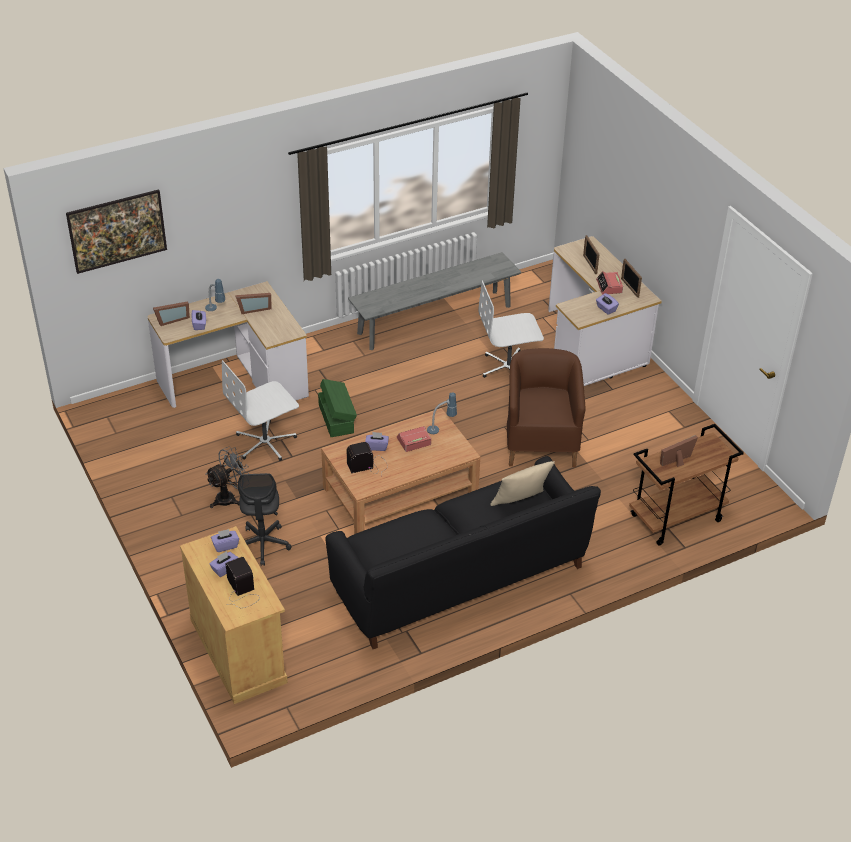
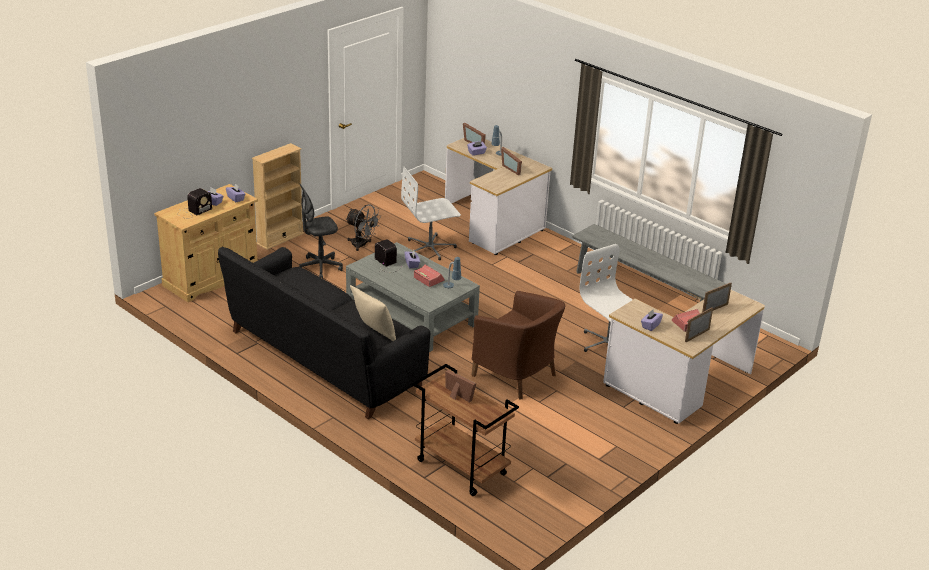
camera: 70 degrees right, 10 degrees down
(119, 245) = (467, 64): picture -> none
(173, 568) = (280, 238): none -> beige bookcase
(266, 443) = (430, 248): white office chair -> white office chair turned 60 degrees counterclockwise
(336, 418) = (479, 272): green storage box -> none
(399, 491) = (410, 314): brown coffee table -> grey coffee table
(541, 443) = (516, 375): brown armchair -> brown armchair turned 60 degrees clockwise

